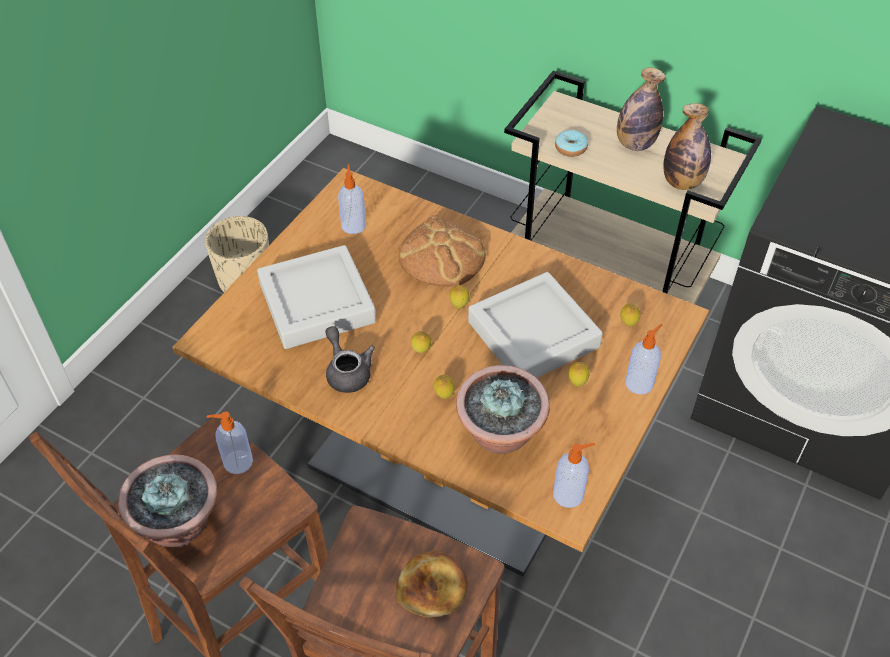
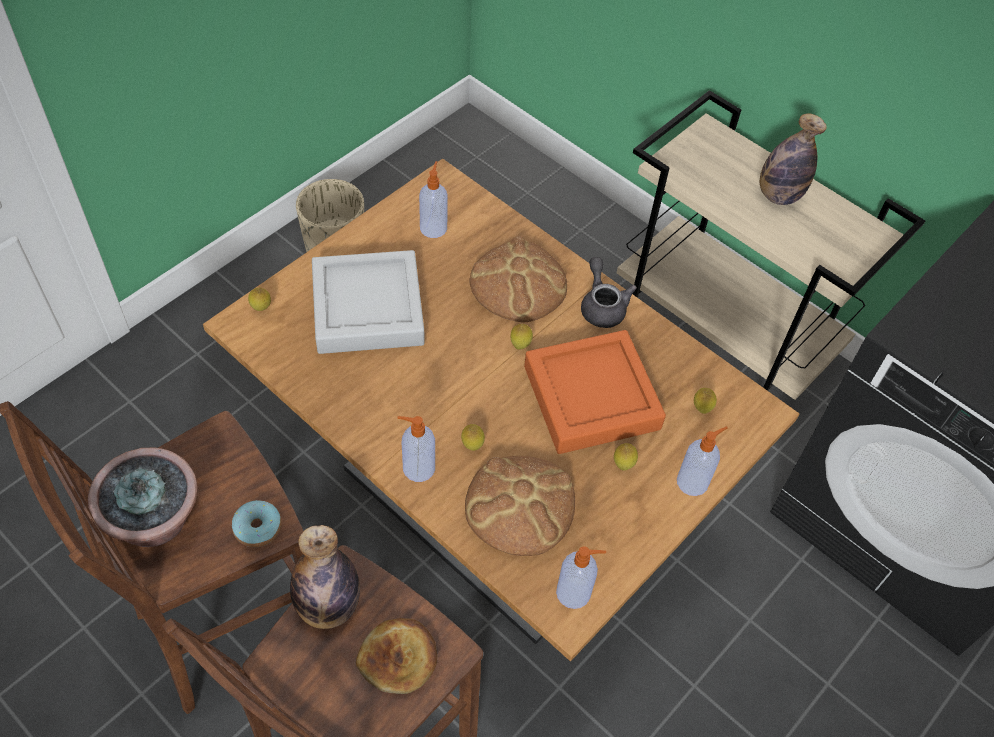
camera: 10 degrees right, 5 degrees up
(237, 462) = (235, 467): soap dispenser -> soap dispenser (417, 468)
(347, 371) = (376, 394): grey teapot -> grey teapot (602, 306)
(421, 351) = (463, 389): lemon -> lemon (261, 309)
(500, 435) = (520, 506): potted plant -> bread
(533, 334) = (591, 397): grey tray -> orange tray
(570, 148) = (703, 185): donut -> donut (258, 528)
(682, 182) = (818, 252): bottle -> bottle (328, 607)

